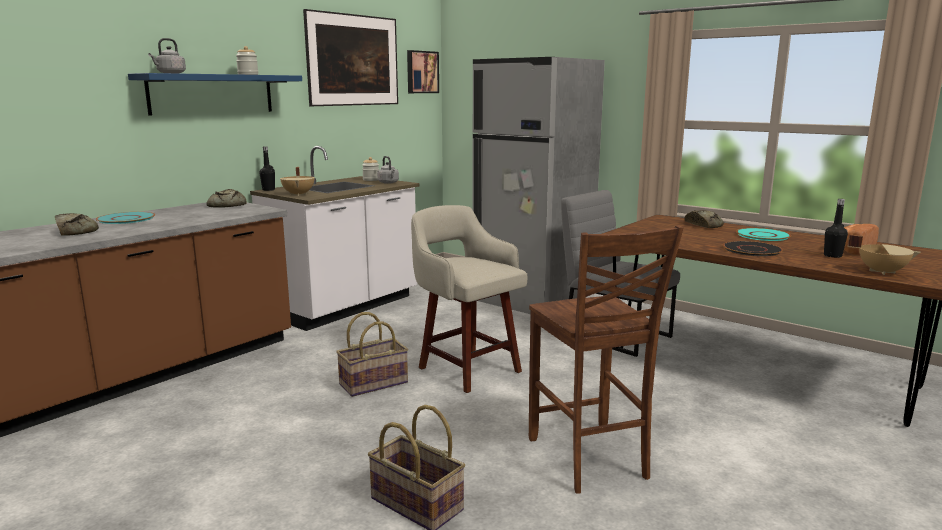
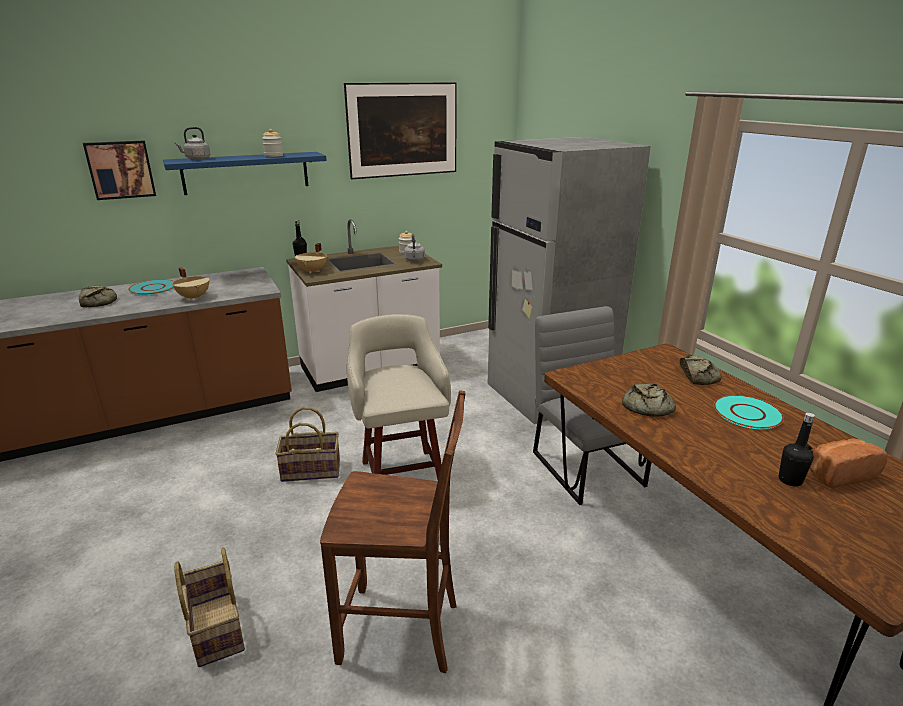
camera: 25 degrees right, 10 degrees up
(226, 205) = (245, 278): bread -> bread (646, 407)
(421, 72) = (489, 136): picture -> picture (121, 169)
(589, 459) = (402, 632): brown chair -> brown chair turned 90 degrees counterclockwise
(752, 250) = (693, 441): black plate -> none
(881, 271) = (817, 535): beige cooking pot -> beige cooking pot (194, 297)

